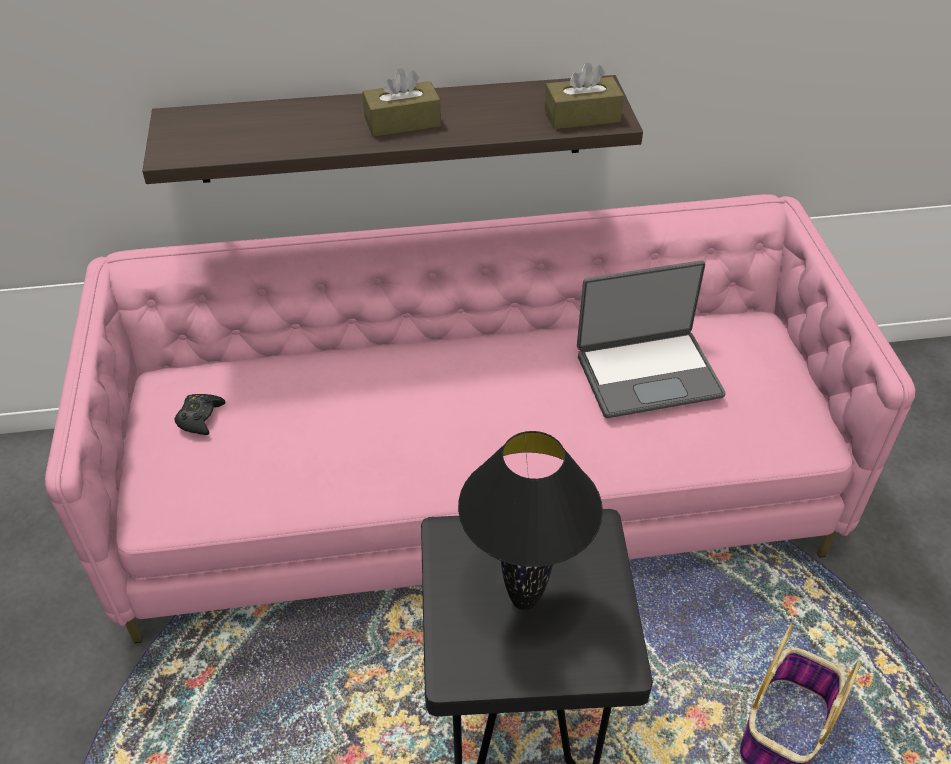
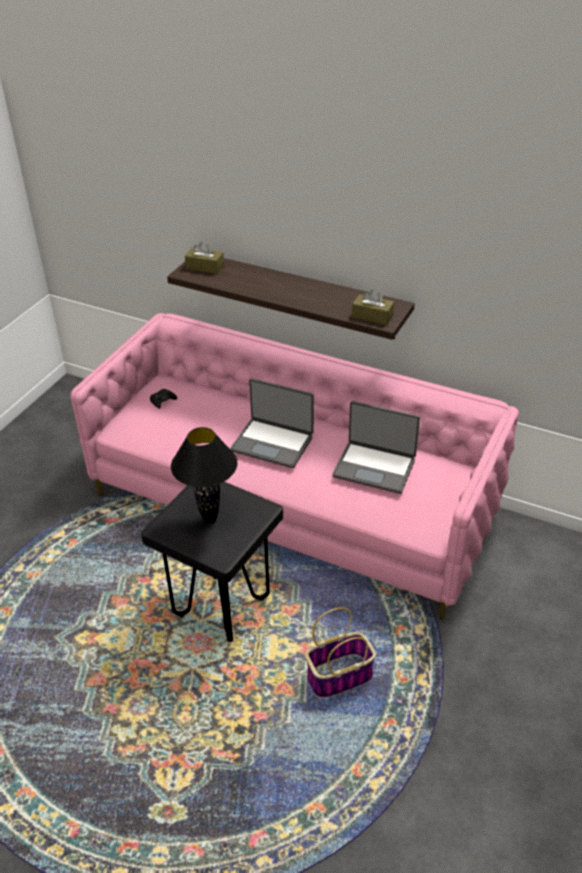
camera: 35 degrees right, 5 degrees down
(402, 122) = (289, 291): brown tissue box -> brown tissue box (205, 267)
(461, 406) = (273, 443): none -> laptop

